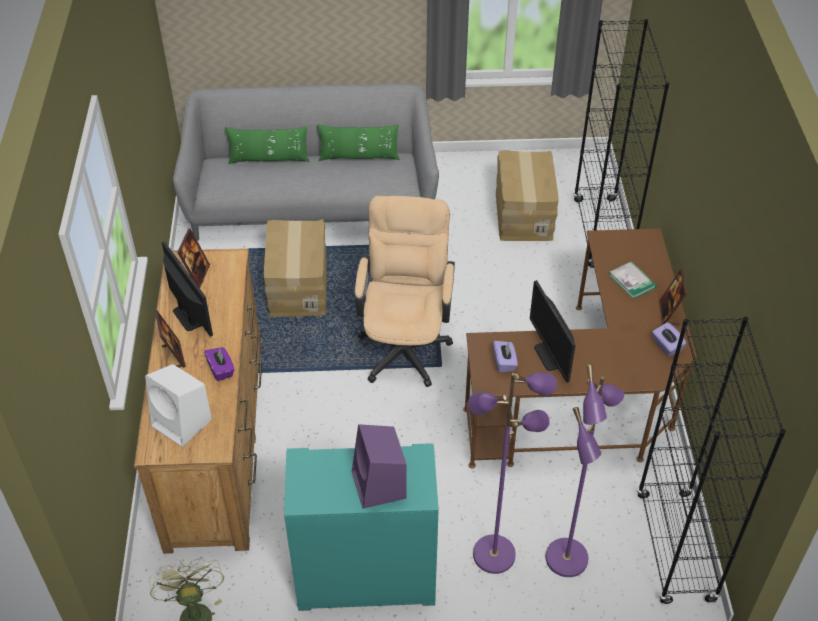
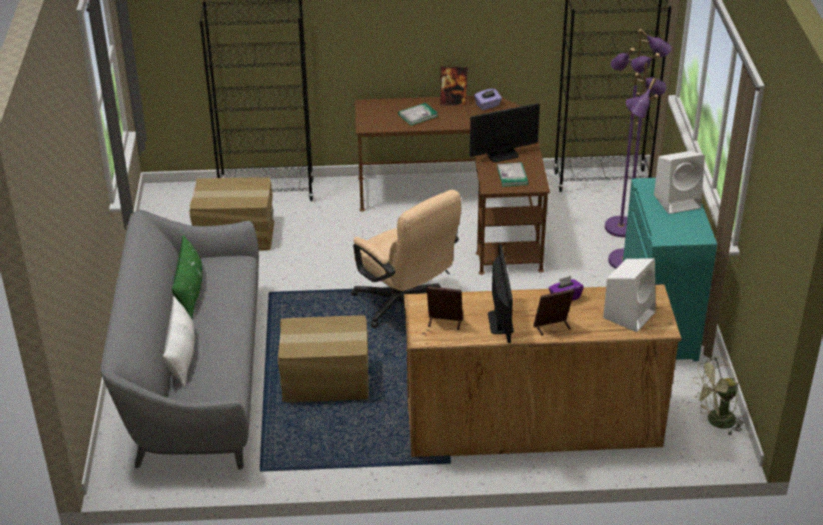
camera: 90 degrees left, 10 degrees down
(189, 316) = (500, 322): monitor -> monitor turned 120 degrees clockwise
(269, 159) = (182, 356): green pillow -> white pillow
(379, 486) = (678, 201): purple speaker -> white speaker
(405, 343) = (404, 308): beige office chair -> beige office chair turned 135 degrees counterclockwise
(504, 362) = (512, 176): purple tissue box -> book

